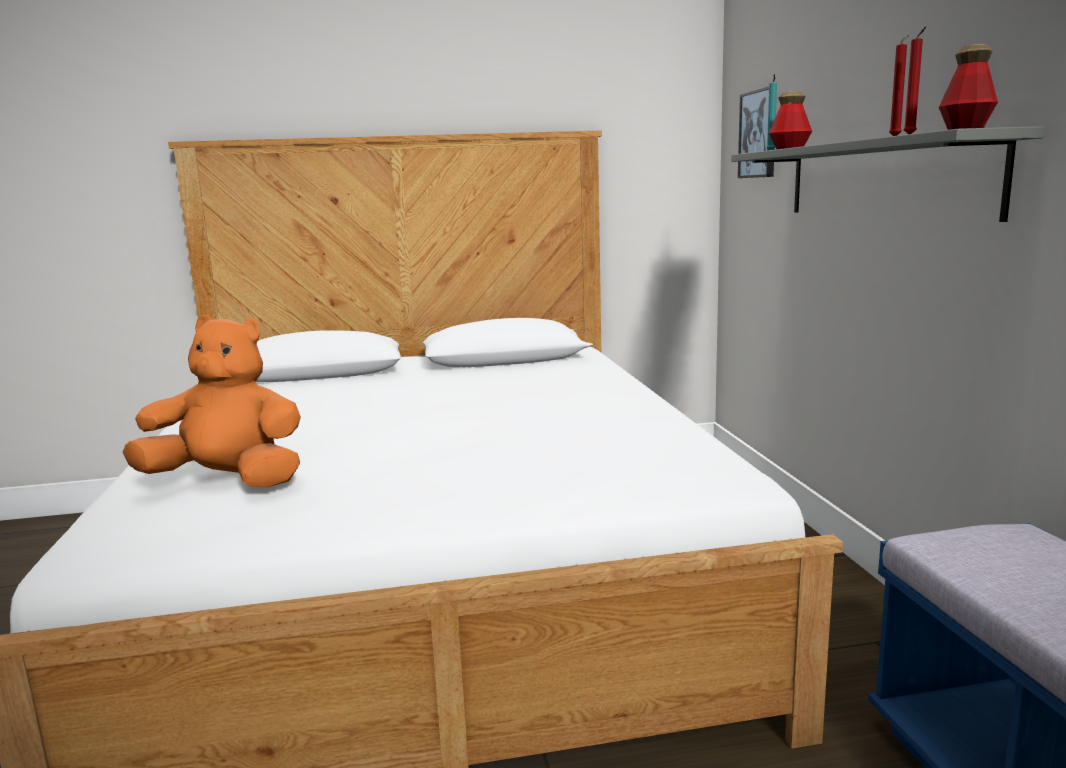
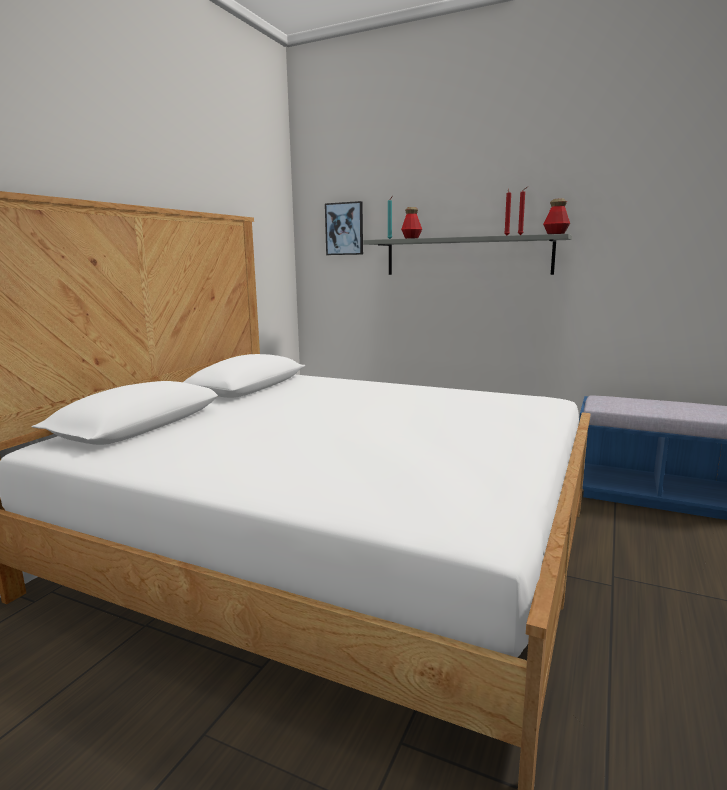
camera: 55 degrees left, 0 degrees up
(229, 481) = (409, 475): orange plush toy -> none

